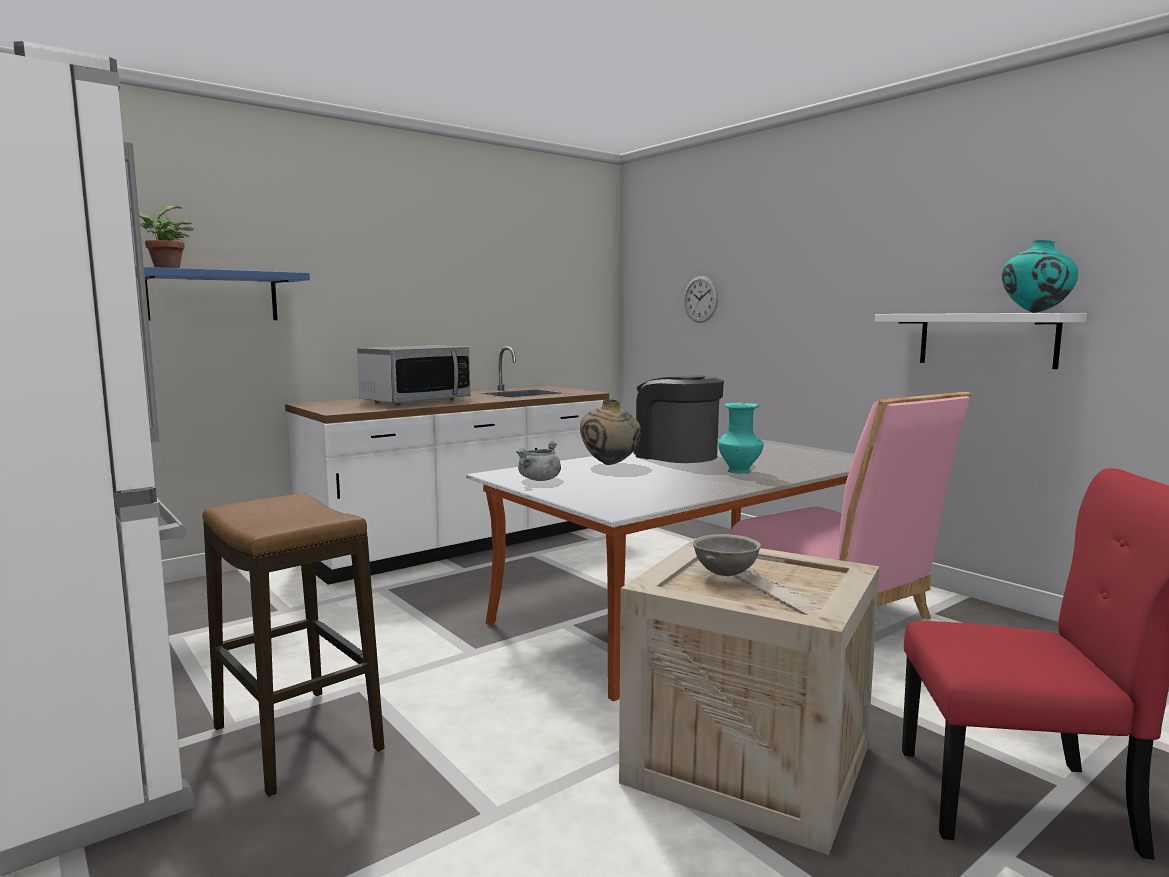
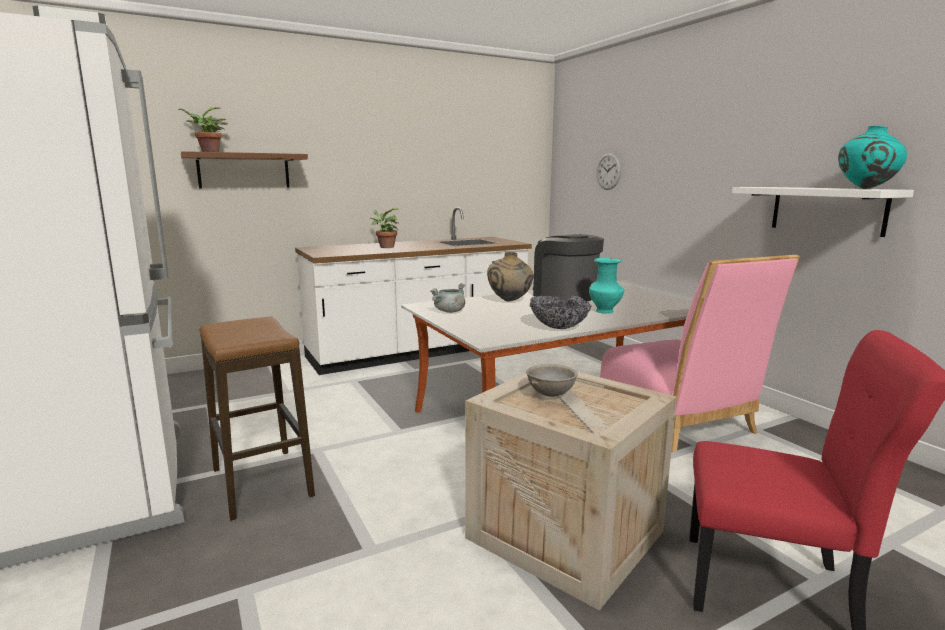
camera: 10 degrees right, 5 degrees up
(212, 296) = (244, 171): blue shelf -> brown shelf
(416, 401) = (385, 247): microwave -> potted plant
(697, 492) = (559, 327): none -> bowl

